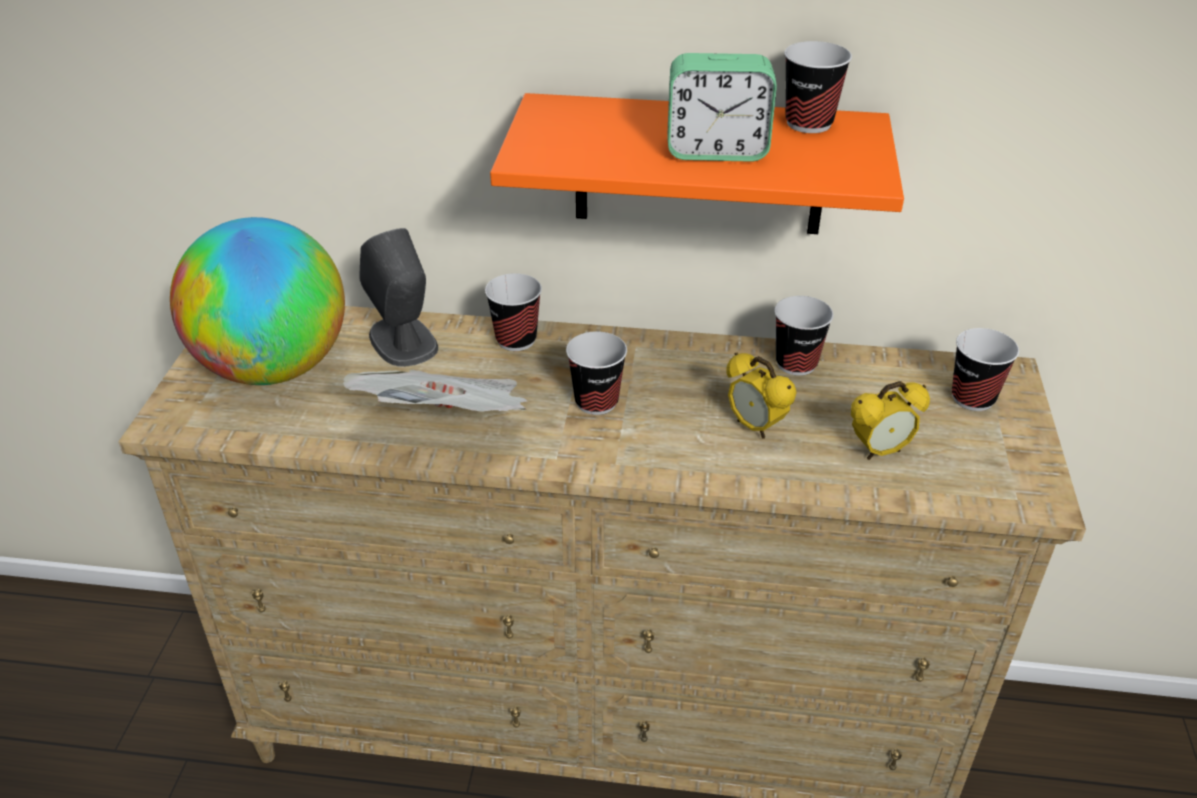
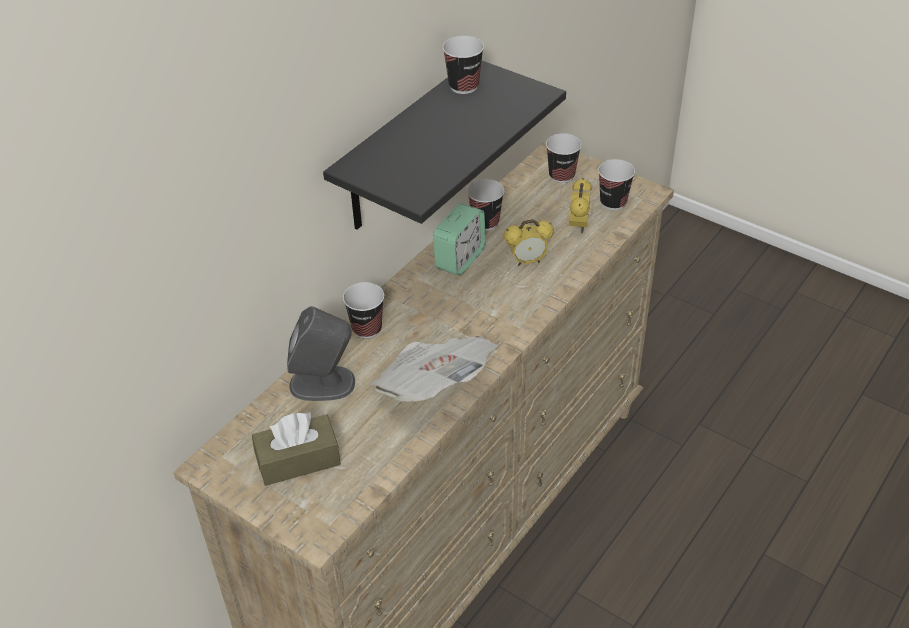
camera: 60 degrees left, 5 degrees up
(274, 368) = (298, 460): globe -> brown tissue box
(596, 402) = (458, 315): cup -> cup (613, 202)
(699, 165) = (405, 148): orange shelf -> black shelf
(716, 151) = (468, 127): alarm clock -> alarm clock (460, 259)

